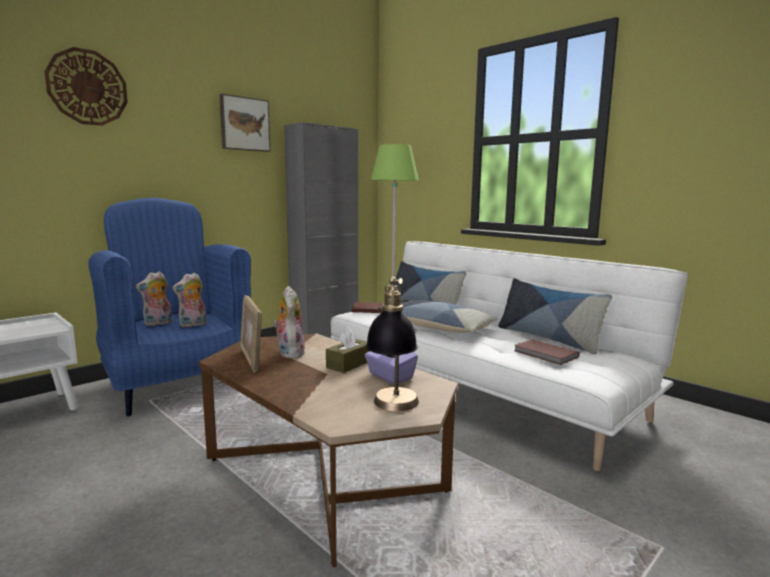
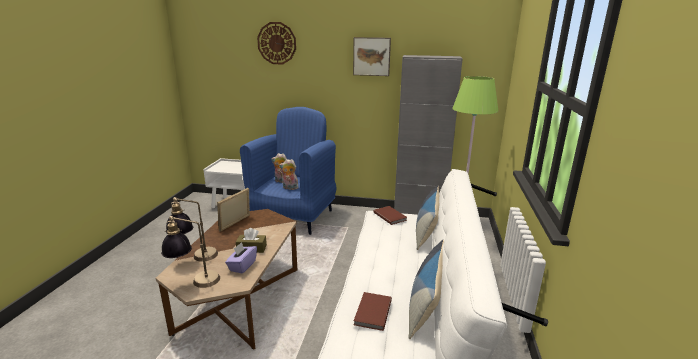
camera: 55 degrees right, 10 degrees up
(289, 353) = (254, 227): plush toy -> none
(315, 399) = (195, 258): none -> table lamp
(438, 327) = (383, 251): pillow -> none

